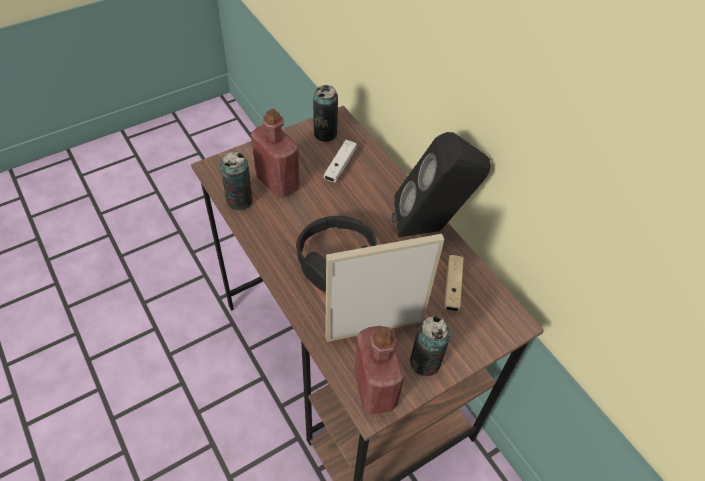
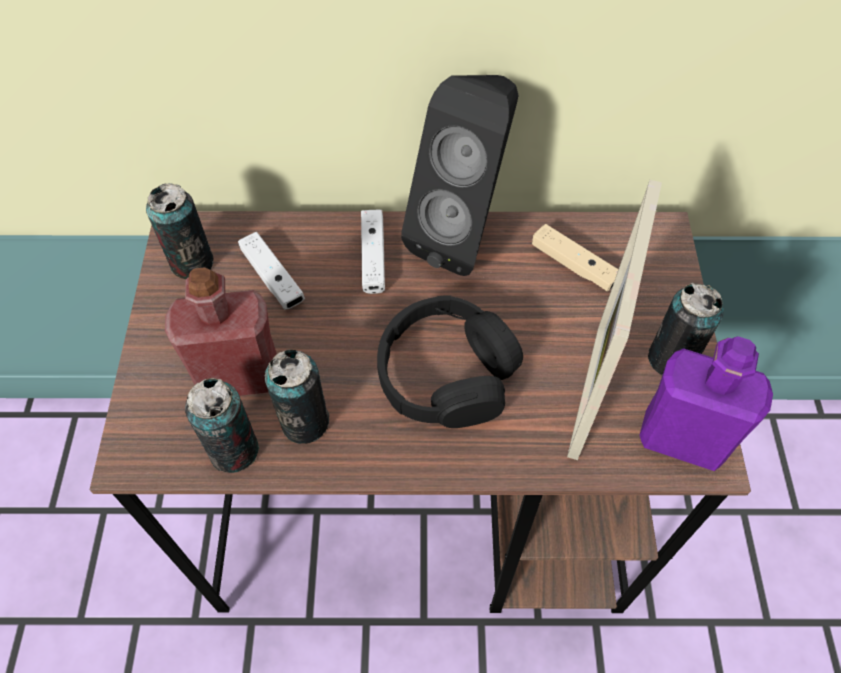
camera: 55 degrees left, 5 degrees up
(271, 218) = (304, 422): none -> can
(375, 388) = (682, 438): red bottle -> purple bottle
(384, 197) = (373, 257): none -> white game controller

